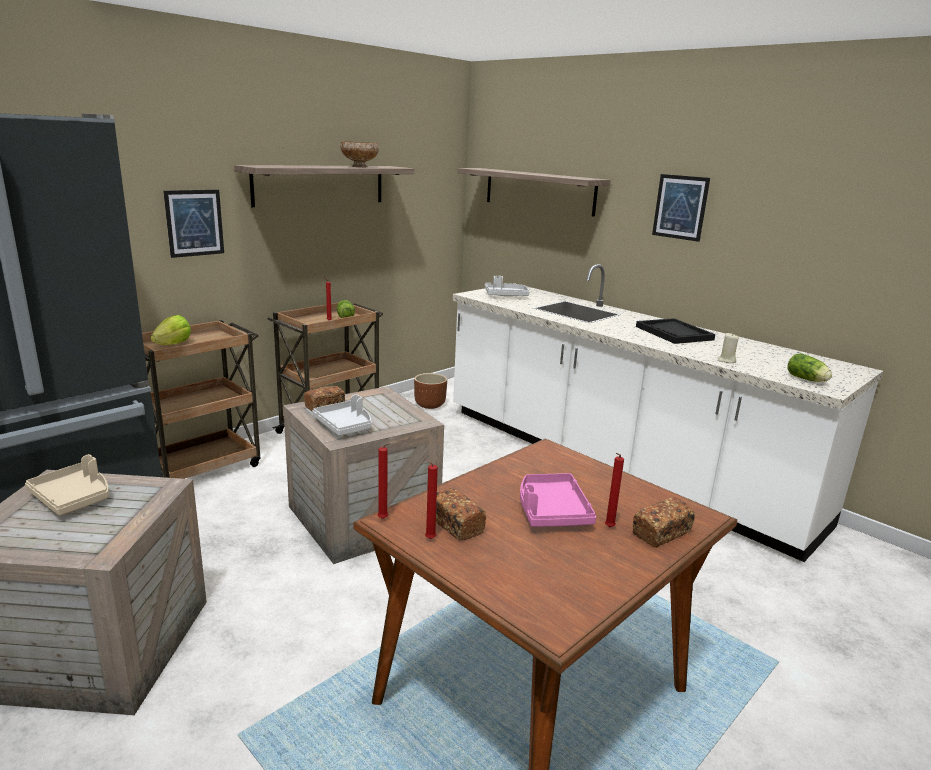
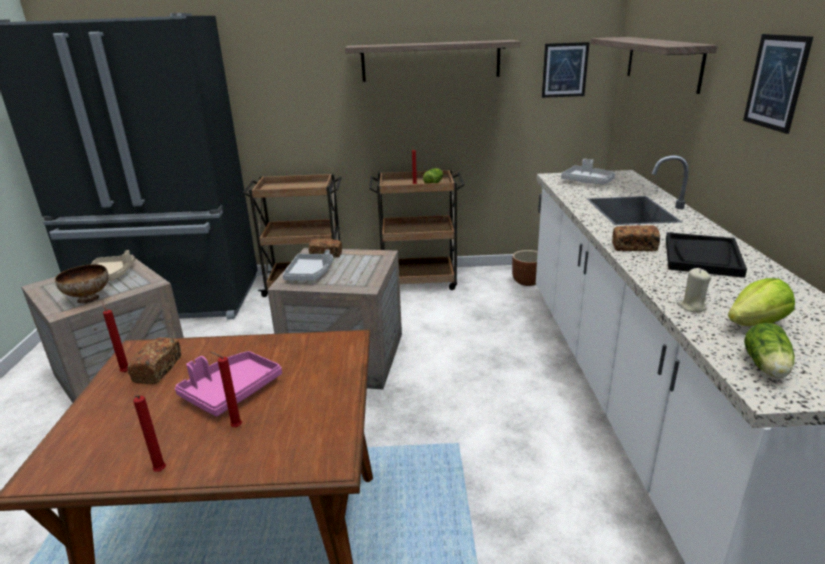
camera: 45 degrees right, 5 degrees up
(173, 344) = (282, 187): lettuce -> lettuce (755, 324)
(194, 223) = (314, 94): picture -> picture (564, 70)
(360, 167) = (461, 42): bowl -> bowl (89, 299)
(384, 519) = (135, 346): red candle -> red candle (160, 472)
(661, 533) = (259, 456): bread -> bread (634, 247)

